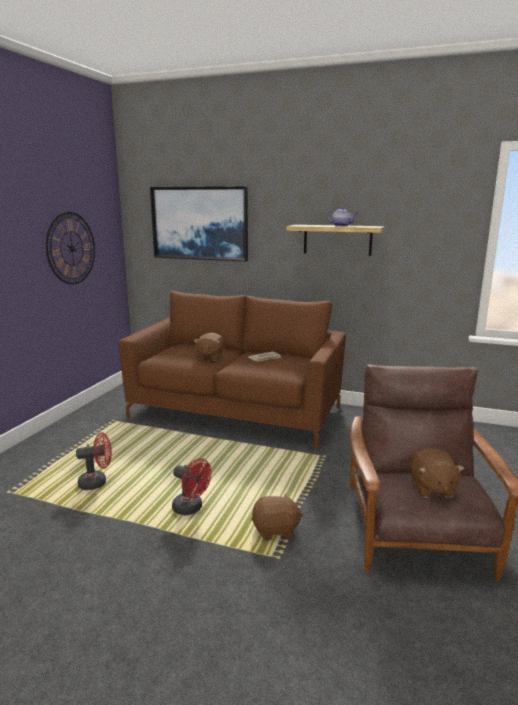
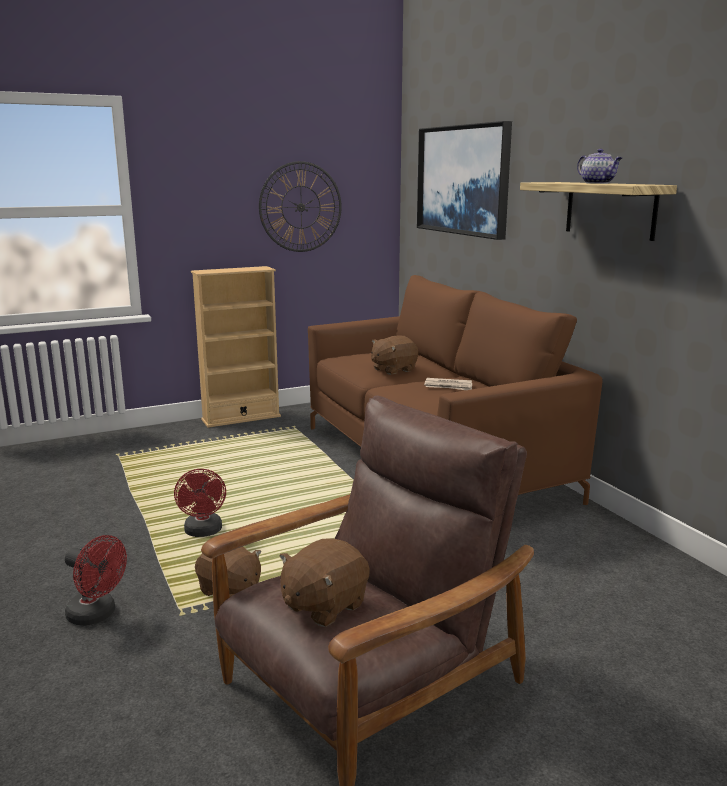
camera: 45 degrees right, 0 degrees up
(60, 428) = (241, 418): none -> beige bookcase
(97, 482) = (182, 474): red fan -> red fan (97, 615)

